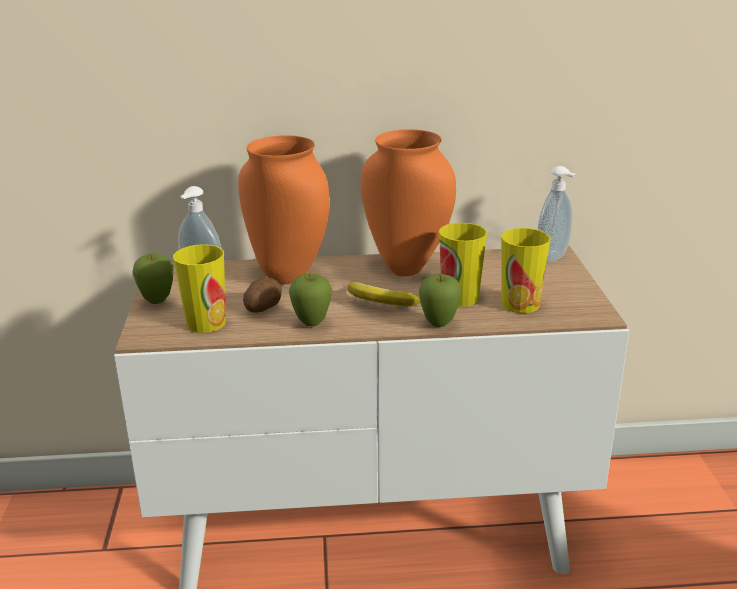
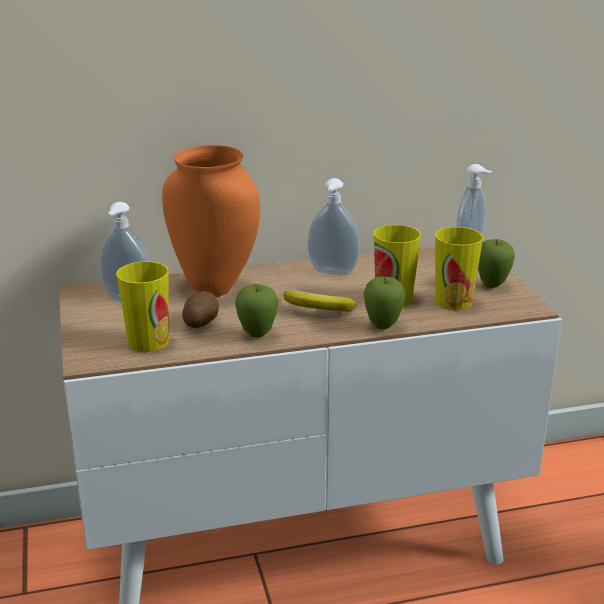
camera: 10 degrees left, 0 degrees up
(157, 302) = (88, 324): apple -> apple (492, 286)
(408, 268) = (332, 273): orange vase -> soap dispenser

